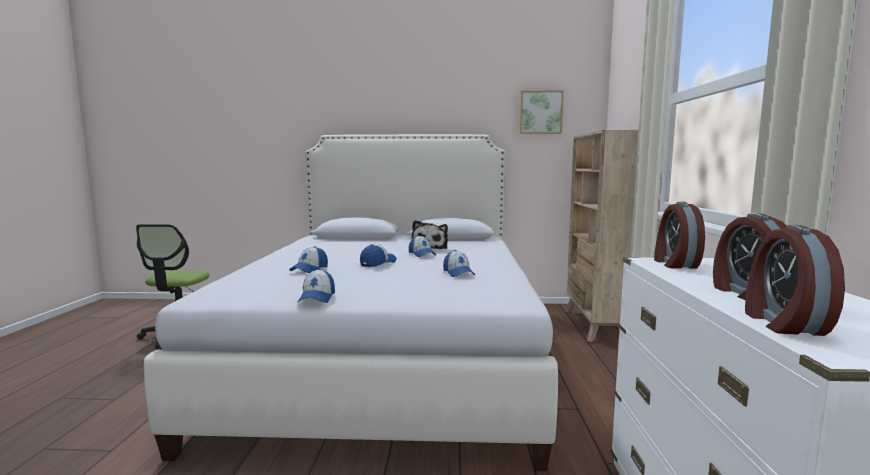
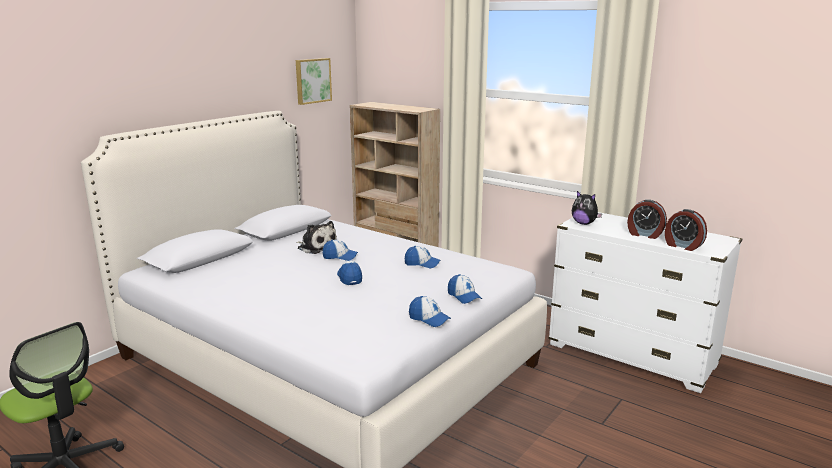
camera: 55 degrees left, 10 degrees up
(309, 269) = (337, 304): cap -> cap (464, 296)
(674, 263) = (584, 223): alarm clock -> plush toy

